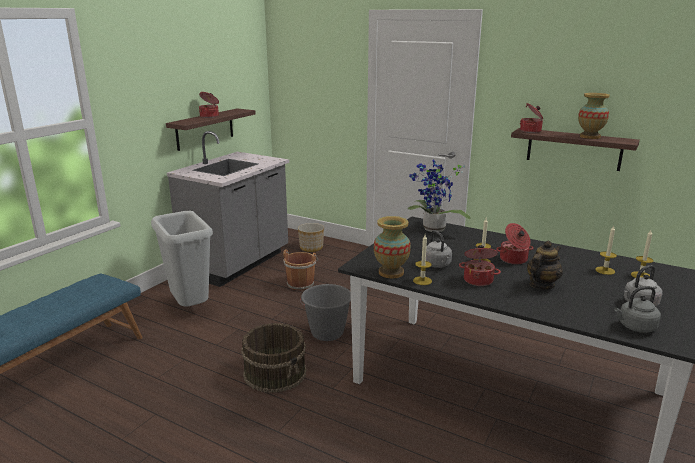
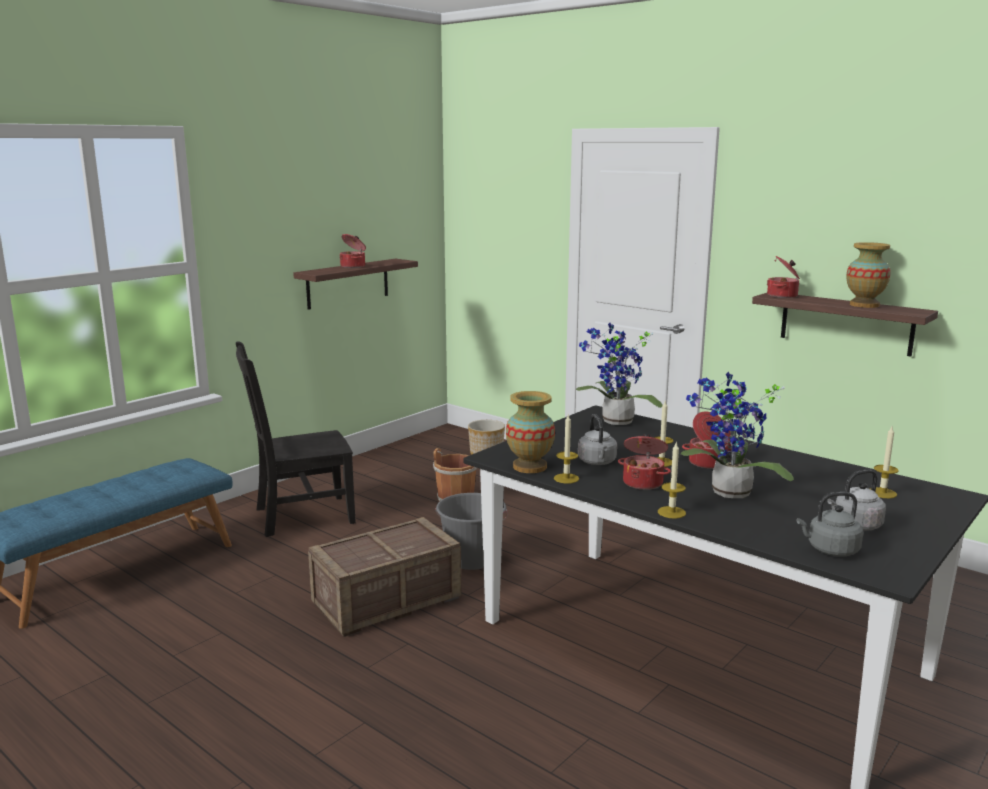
camera: 10 degrees right, 5 degrees down
(189, 308) = (301, 516): grey trash can -> black chair
(238, 264) = (380, 468): grey counter -> none
(275, 372) = (386, 600): brown bucket -> crate
(541, 285) = (728, 494): teapot -> potted plant
(605, 270) = (832, 484): candle -> candle (671, 512)

